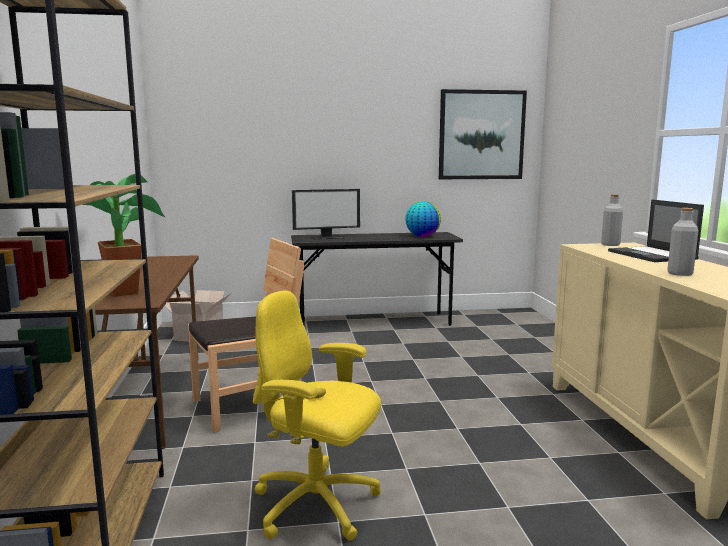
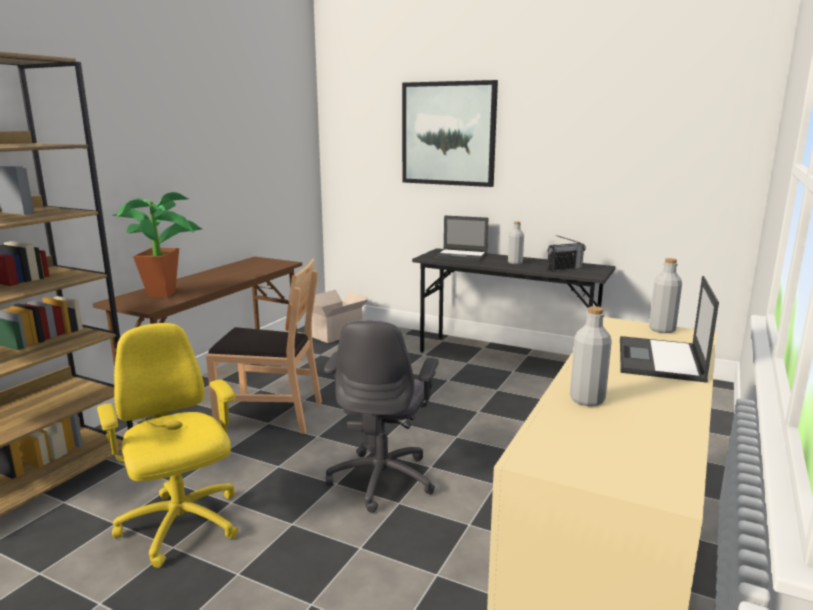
camera: 35 degrees right, 5 degrees up
(327, 237) = (461, 255): monitor -> laptop
(379, 237) = (515, 263): none -> grey bottle
(420, 418) = (383, 479): none -> grey office chair
(422, 236) = (564, 269): globe -> radio
(481, 135) = (675, 143): picture -> picture (448, 134)

